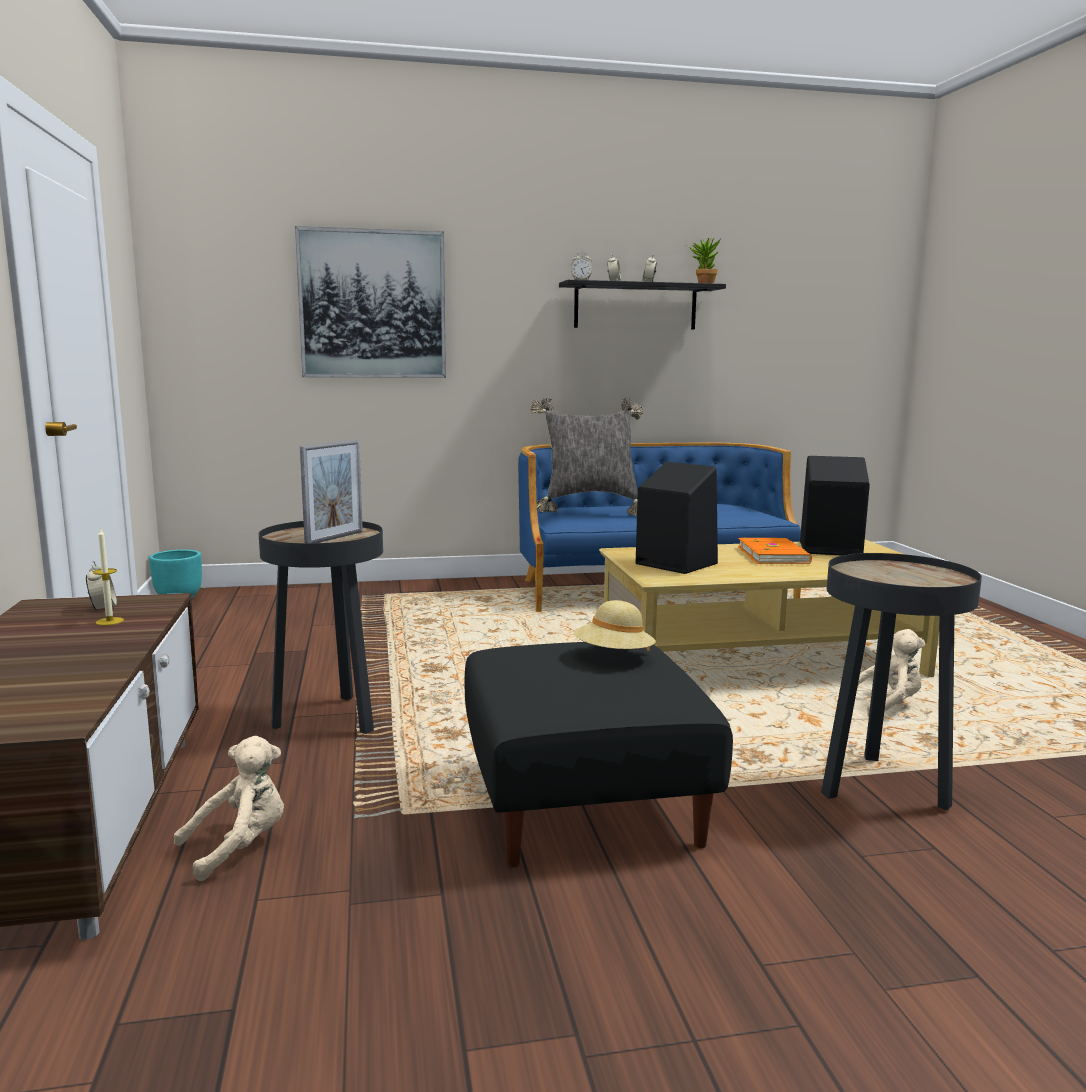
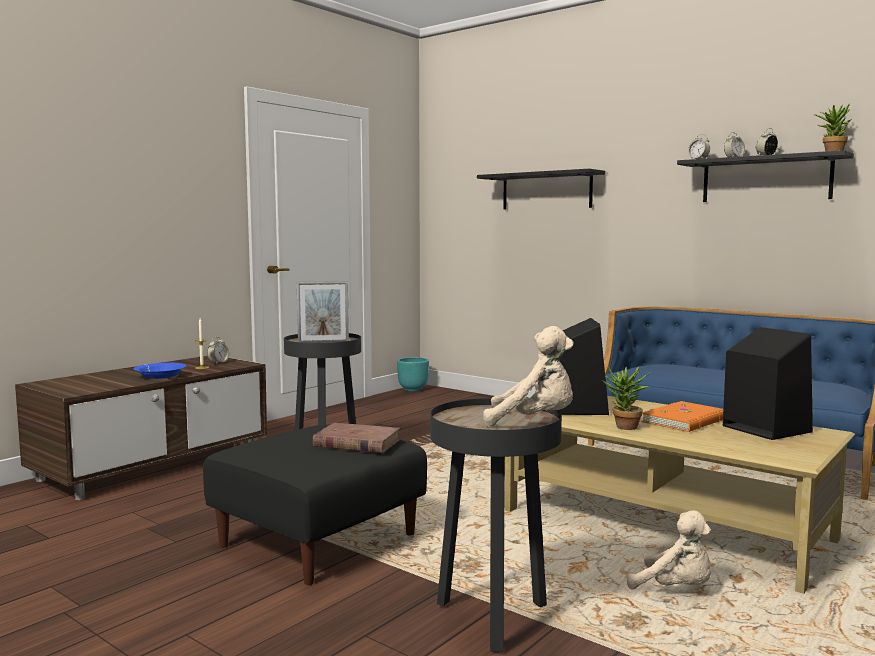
camera: 50 degrees right, 5 degrees down
(99, 651) = (160, 376): none -> blue bowl
(240, 846) = (172, 493): beige plush toy -> beige plush toy (534, 422)
(372, 304) = (546, 191): picture -> black shelf
(588, 513) = (668, 370): pillow -> none
(613, 656) = (356, 443): beige hat -> brown book
(767, 572) = (624, 428): none -> potted plant

